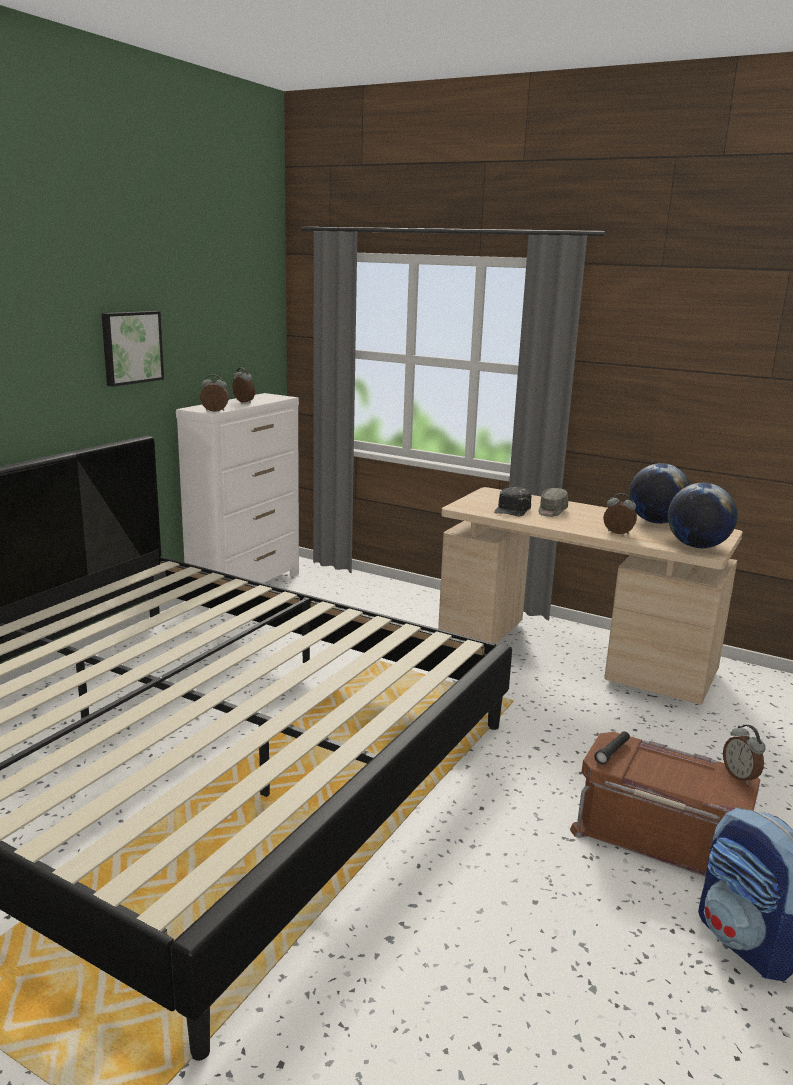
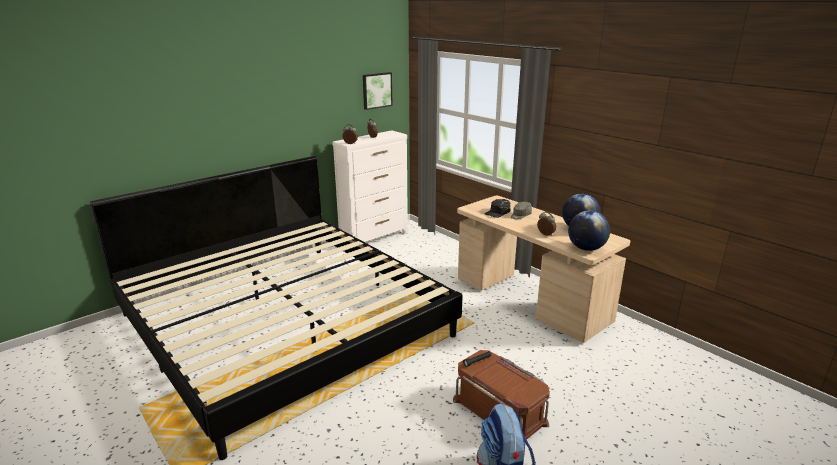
camera: 20 degrees right, 5 degrees up
(131, 347) = (305, 110): picture -> picture (376, 90)
(740, 776) = (538, 387): alarm clock -> none

